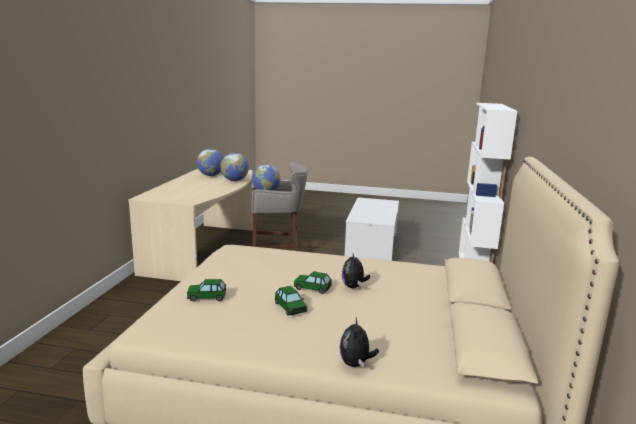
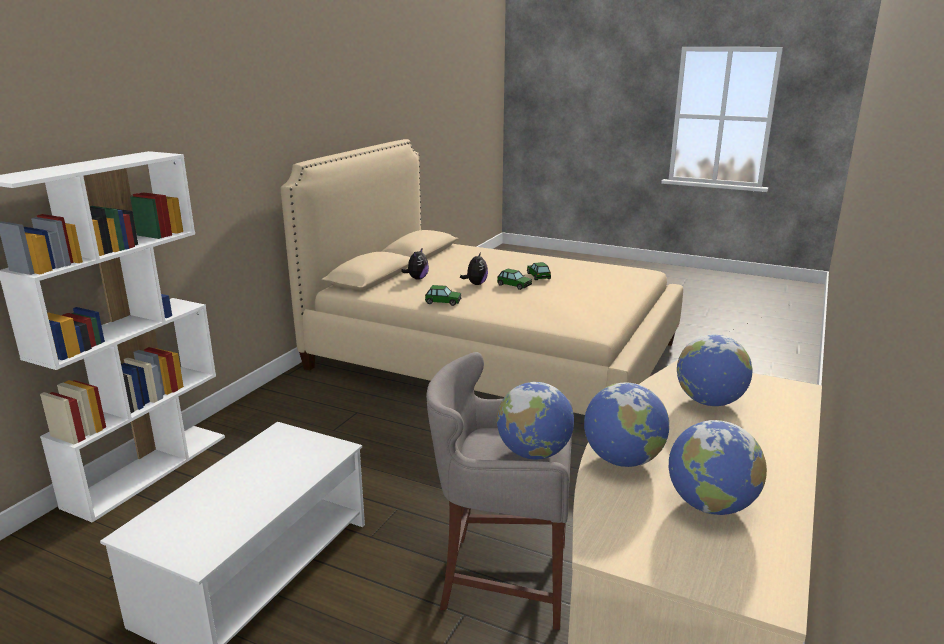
camera: 165 degrees left, 5 degrees up
(191, 192) = (709, 402): none -> globe
(207, 296) = (609, 286): toy car -> toy car (443, 302)
(355, 364) = (507, 253): plush toy -> plush toy (417, 278)

